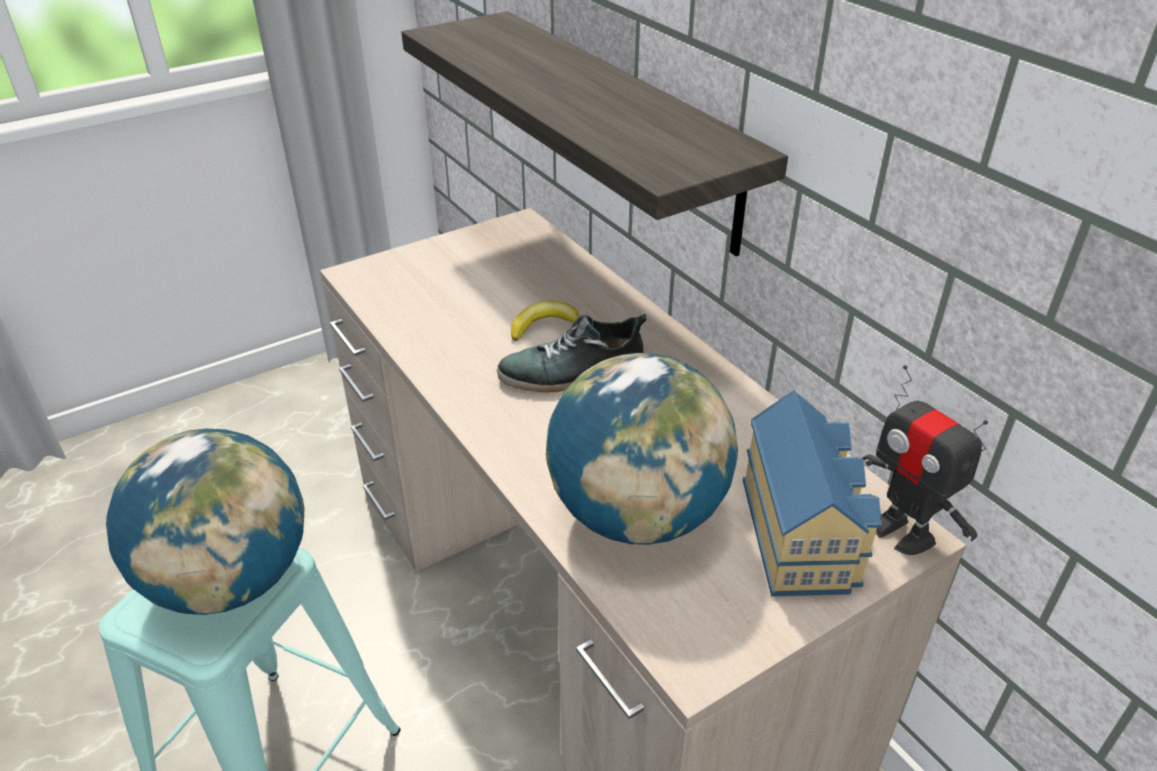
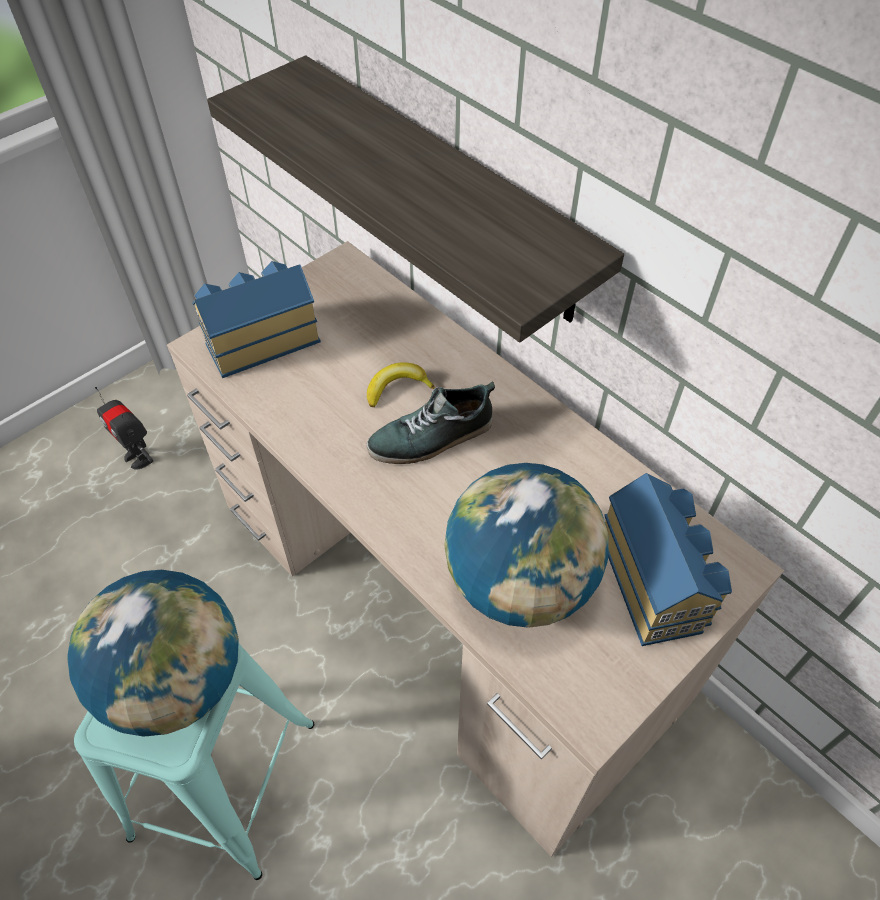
camera: 10 degrees left, 15 degrees up
(415, 275) = (260, 339): none -> toy house
(903, 532) = (734, 566): toy robot -> toy robot (139, 457)

